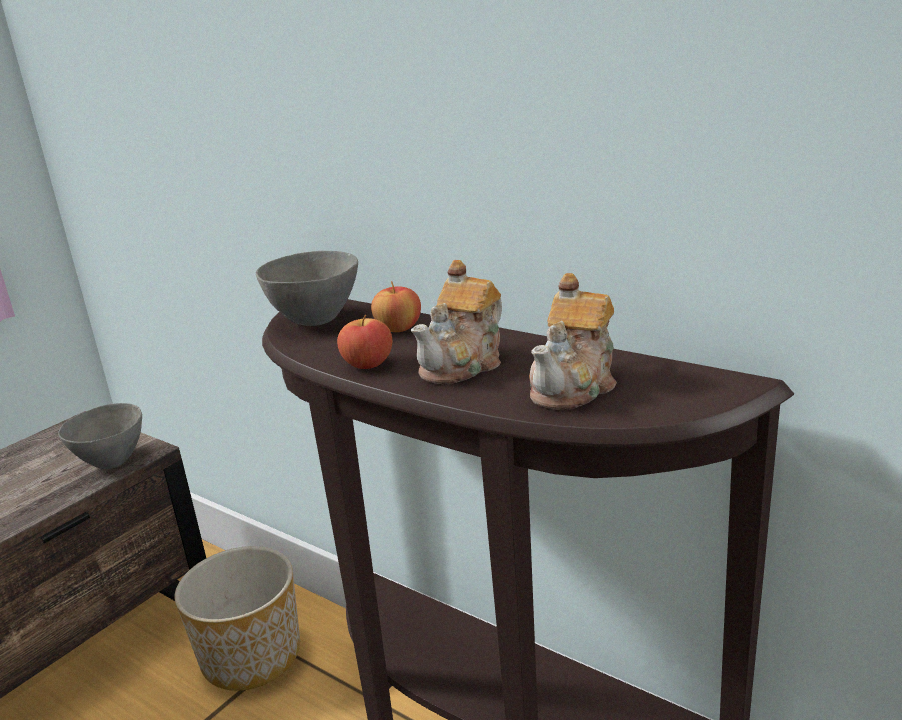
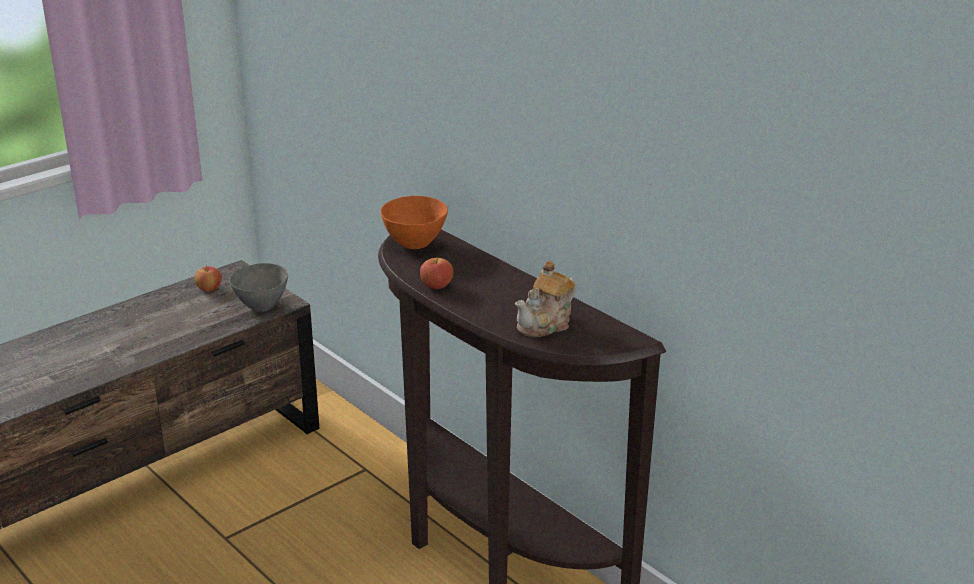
camera: 10 degrees right, 5 degrees up
(253, 656) = (340, 467): planter -> none
(316, 321) = (415, 244): grey bowl -> orange bowl
(398, 328) = (464, 262): apple -> apple (209, 288)
(464, 364) = (492, 297): teapot -> none

